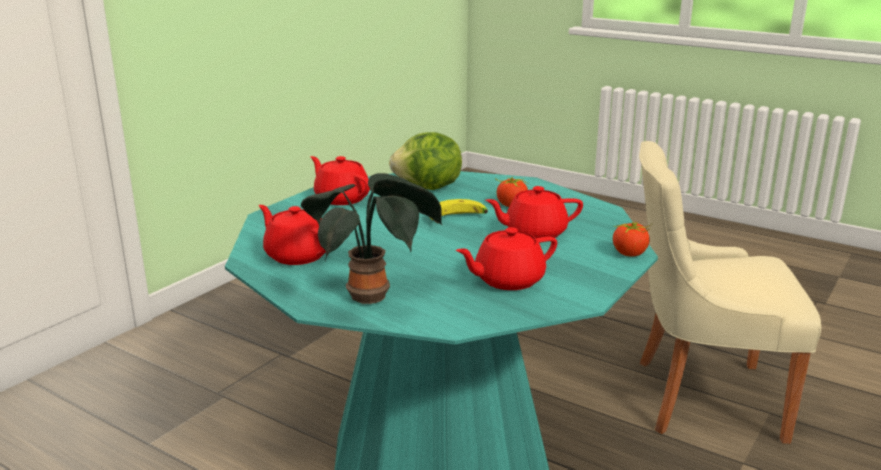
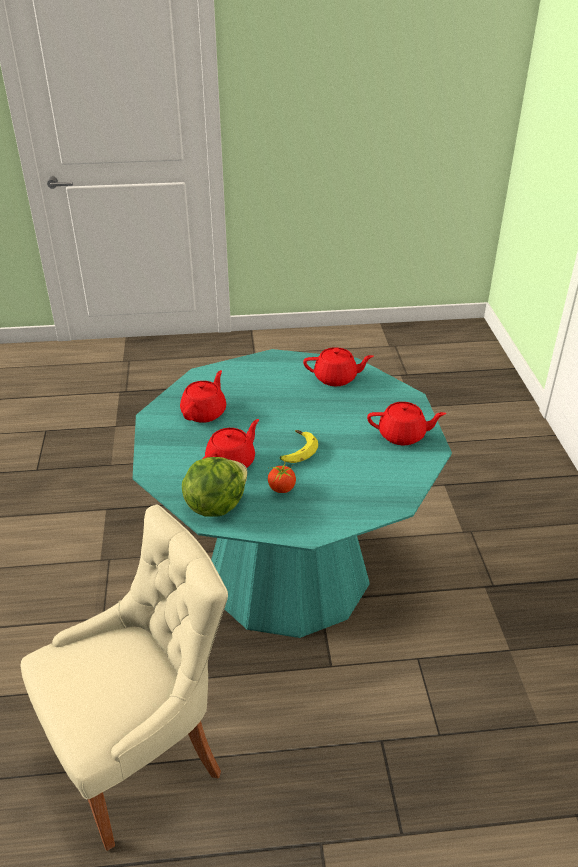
camera: 140 degrees right, 15 degrees up
(373, 296) = (257, 373): potted plant -> none
(428, 188) = (368, 480): lettuce -> lettuce (215, 505)
(630, 253) = (152, 470): tomato -> none

